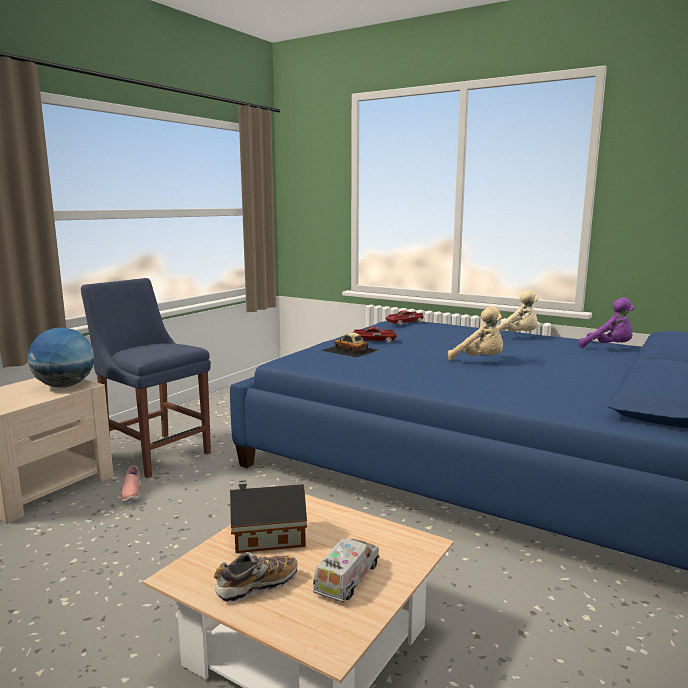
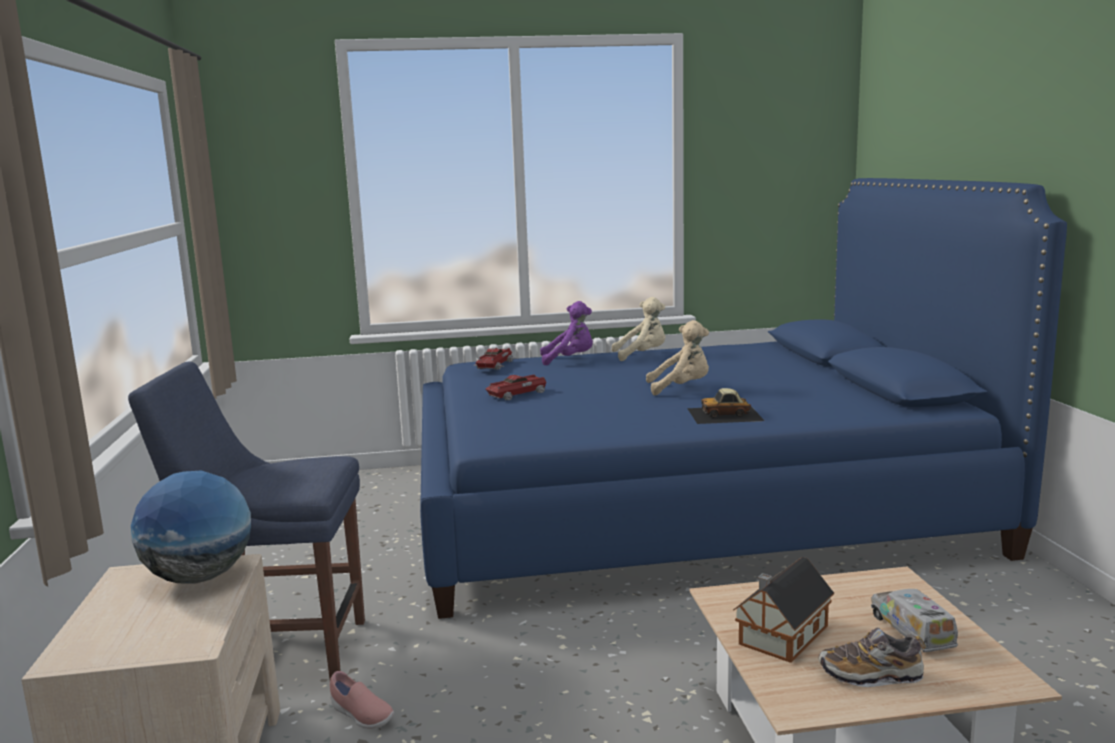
camera: 40 degrees left, 0 degrees up
(257, 586) = (871, 675): shoe -> shoe turned 105 degrees counterclockwise
(350, 350) = (526, 411): toy car -> toy car (725, 414)
(608, 348) = (743, 350): purple plush toy -> purple plush toy (569, 360)

